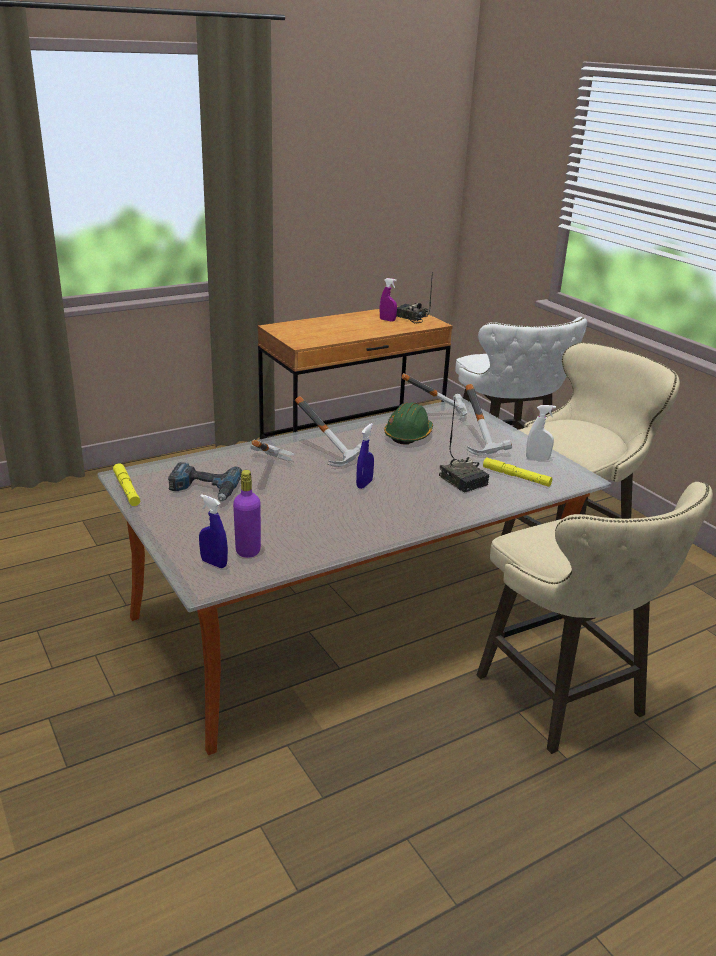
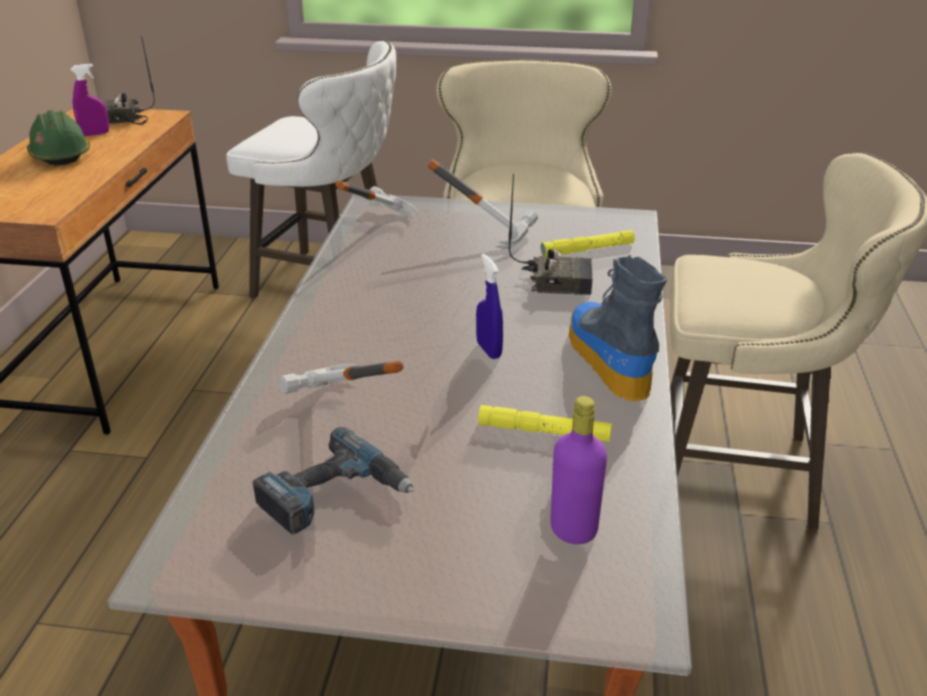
camera: 50 degrees left, 5 degrees up
(127, 489) = (223, 586): yellow flashlight -> yellow flashlight (544, 431)
(214, 563) = (579, 582): blue spray bottle -> none
(332, 452) = (371, 336): hammer -> none
(405, 517) = (606, 358): none -> boot
(408, 435) = (400, 264): green hard hat -> green hard hat (61, 154)
(537, 459) = (562, 221): white spray bottle -> none

